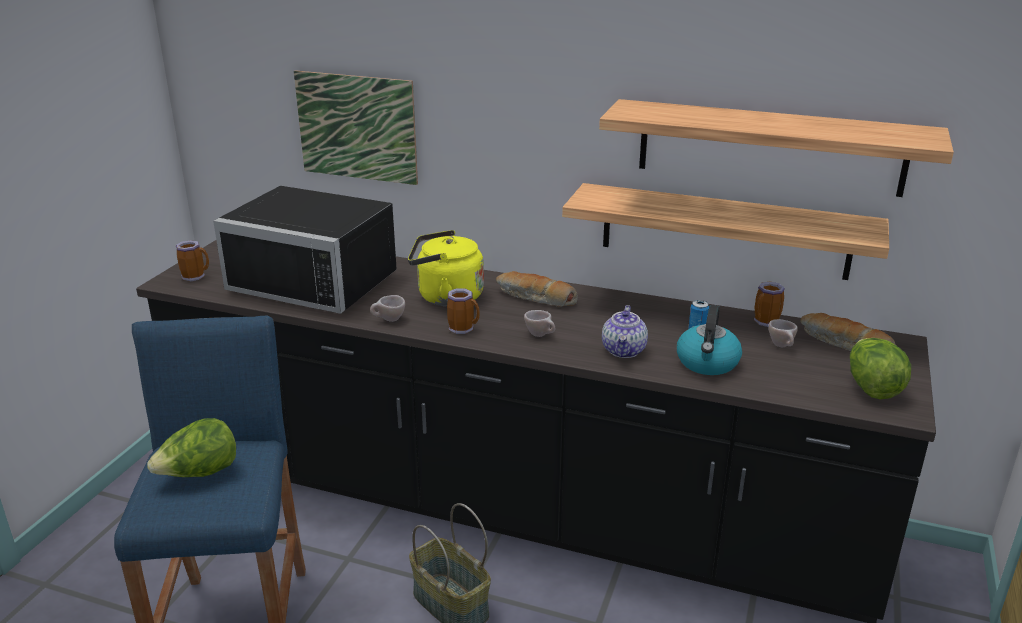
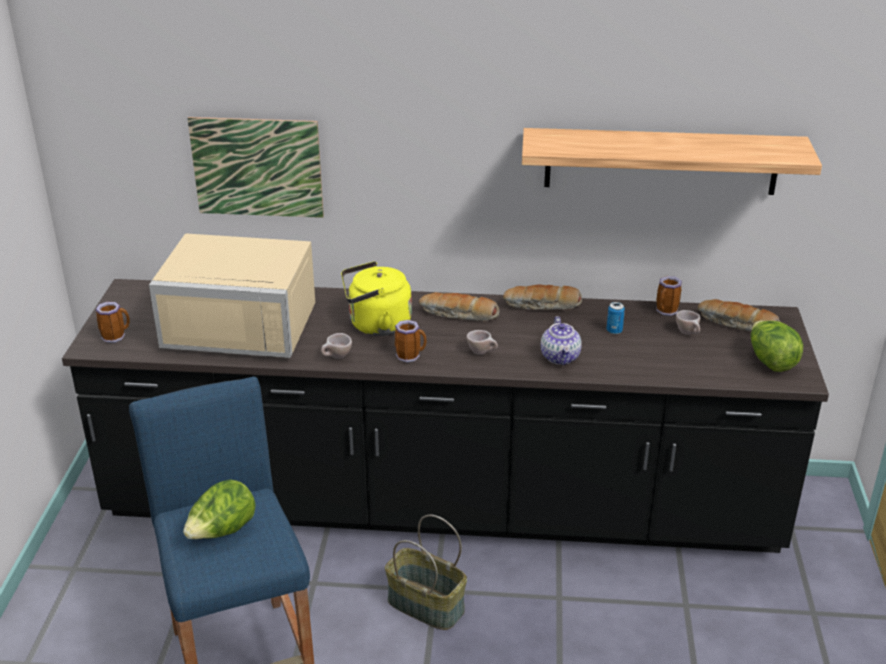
camera: 15 degrees left, 5 degrees up
(320, 279) = (244, 322): black microwave -> beige microwave
(628, 301) = (542, 306): none -> bread
(707, 363) = (634, 359): kettle -> none
(724, 231) = (623, 235): shelf -> none

